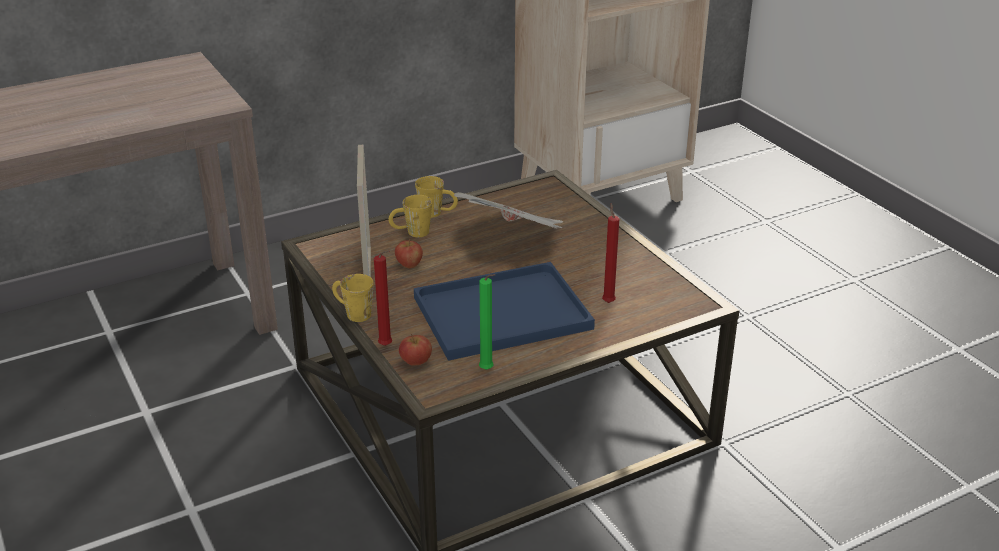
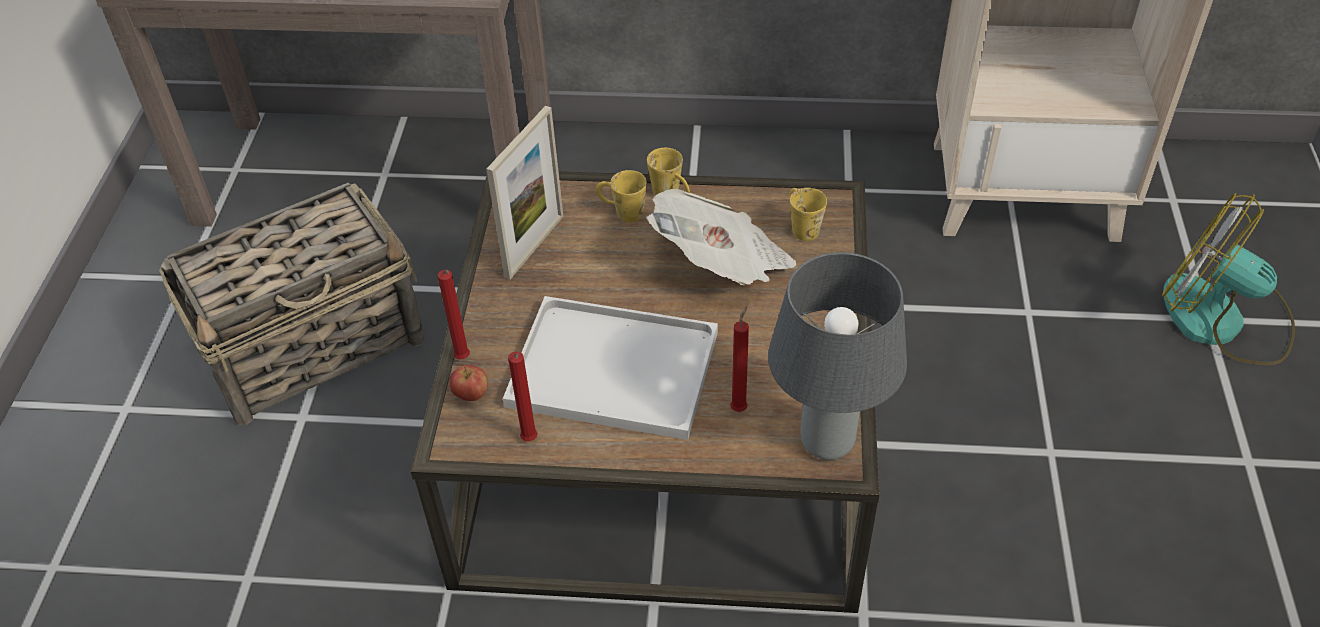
camera: 35 degrees right, 15 degrees up
(155, 460) = (315, 344): none -> basket
(352, 313) = (470, 298): yellow mug -> yellow mug (801, 226)
(409, 265) = (580, 257): apple -> none
(488, 370) = (529, 441): green candle -> red candle
(504, 311) = (618, 368): blue tray -> white tray
(682, 297) = (828, 443): none -> grey table lamp
(774, 219) = (1221, 321): none -> fan

